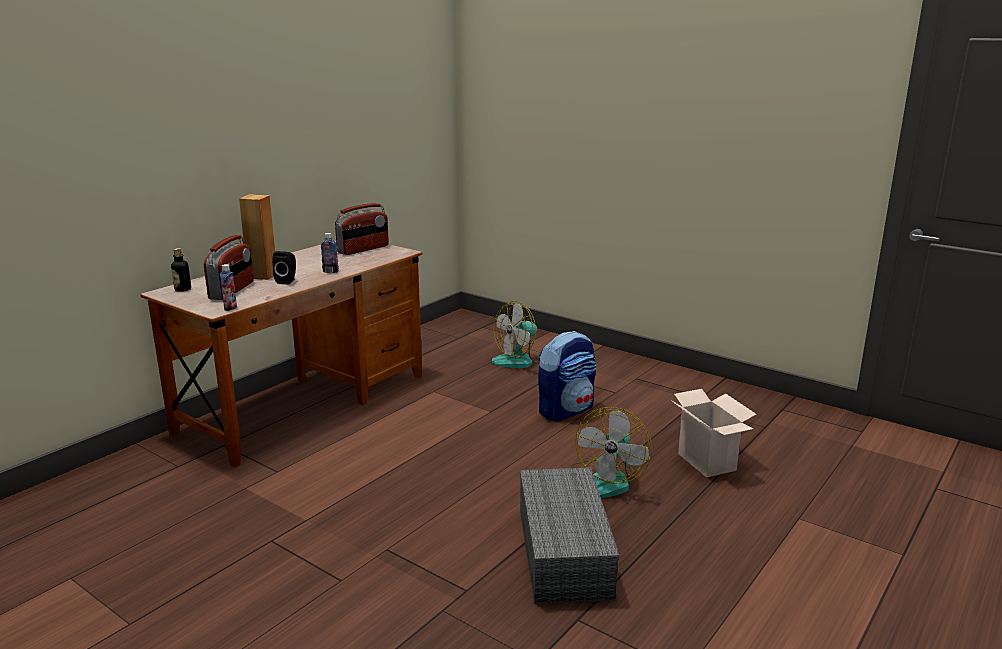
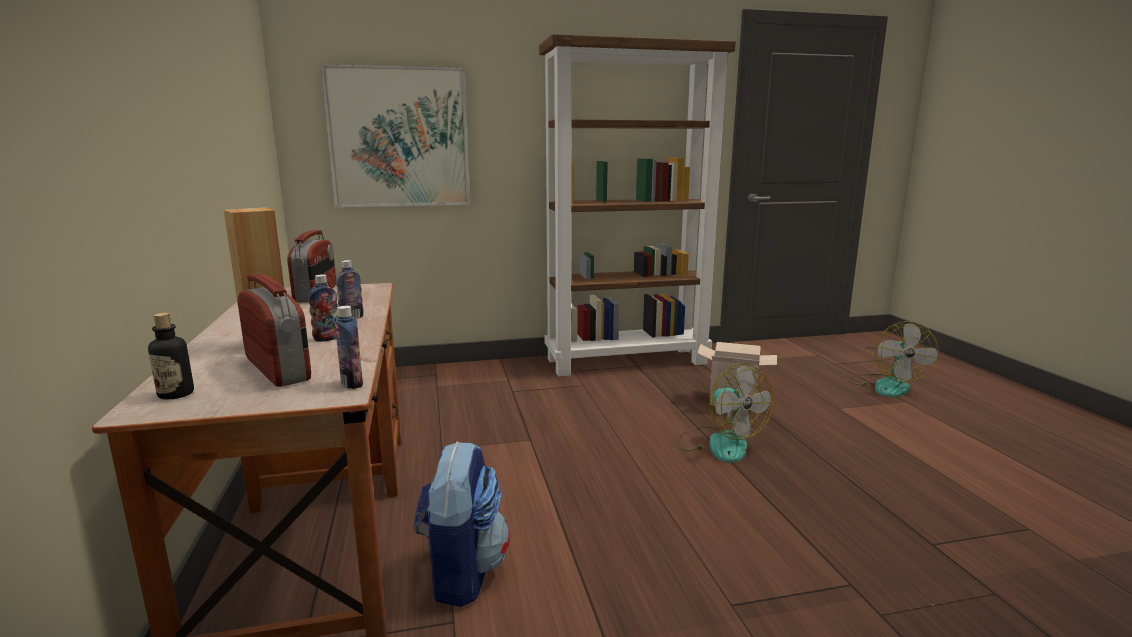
camera: 50 degrees left, 5 degrees down
(287, 281) = (327, 339): black speaker -> bottle
(520, 360) = (461, 392): fan -> fan (886, 385)
(537, 120) = (399, 138): none -> picture
(561, 551) = (815, 506): grey storage box -> none
(566, 410) = (582, 412): backpack -> backpack (462, 573)
(703, 389) = (627, 361): none -> brown bookcase

